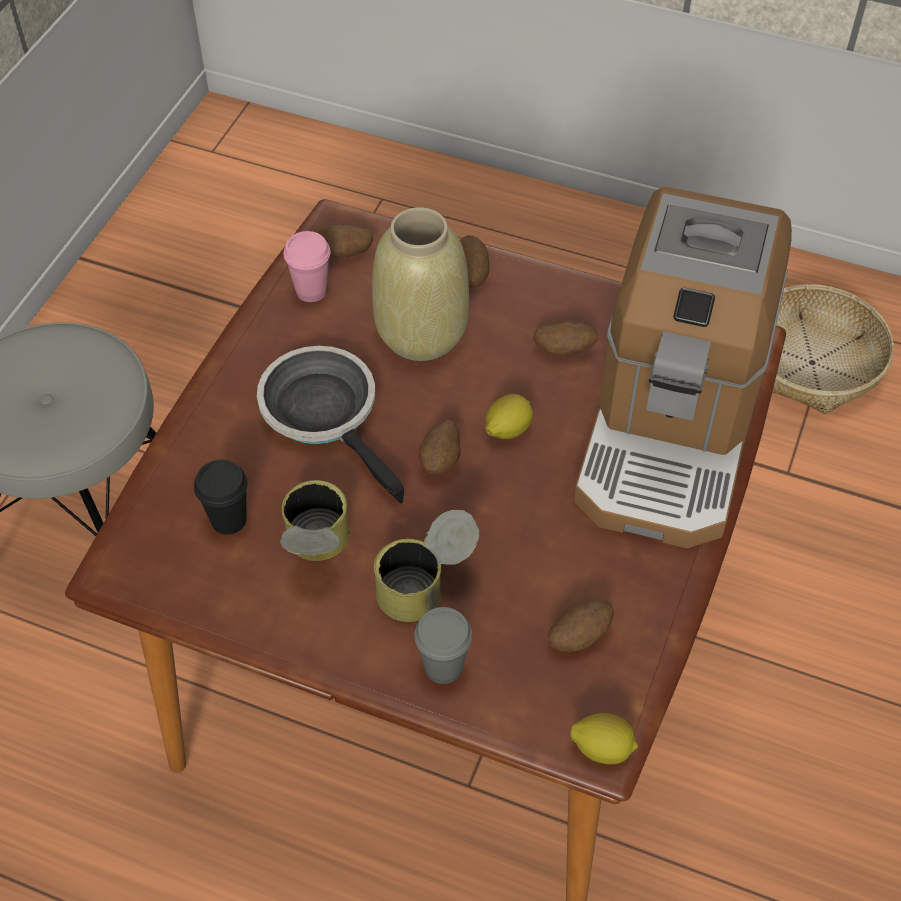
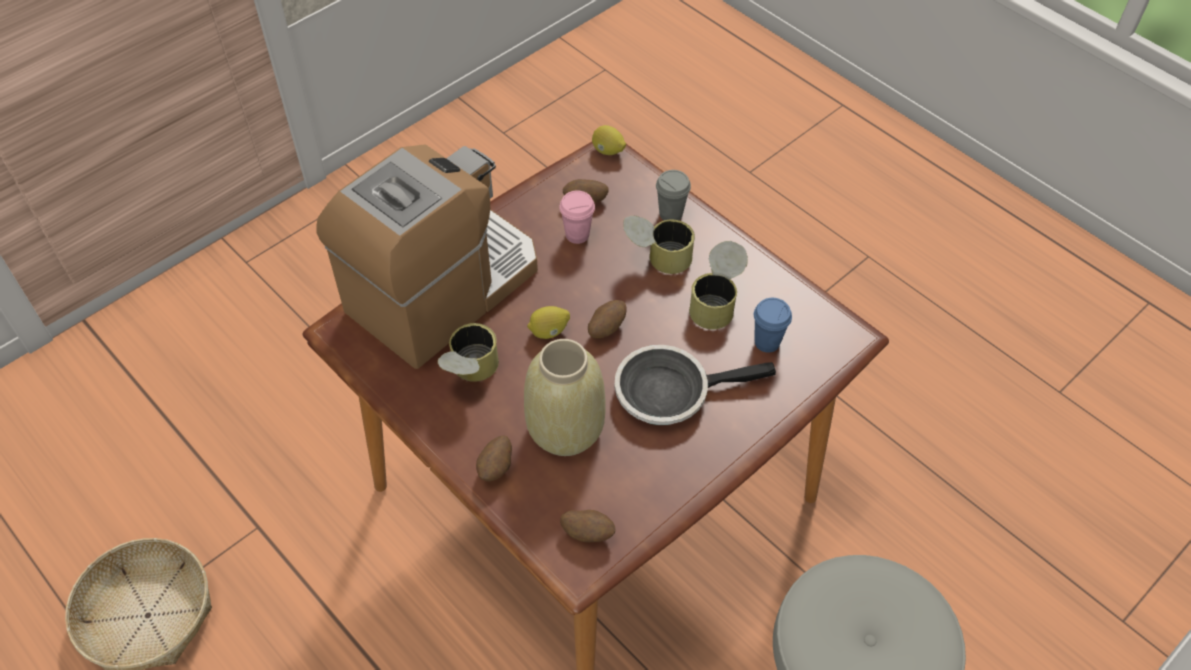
camera: 155 degrees left, 0 degrees up
(228, 520) = (767, 342): black cup -> blue cup
(311, 291) = (632, 506): pink cup -> pink cup (577, 235)
(325, 414) = (669, 392): frying pan -> frying pan turned 90 degrees clockwise
(564, 350) = (469, 374): potato -> can

